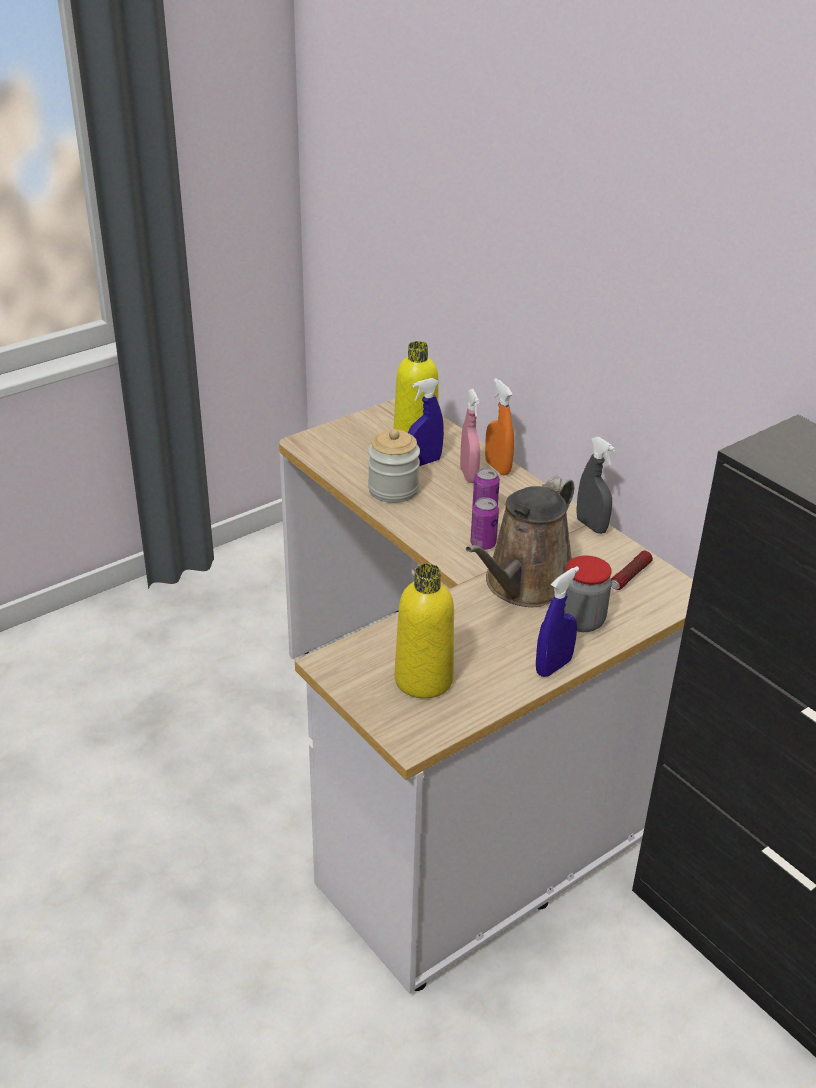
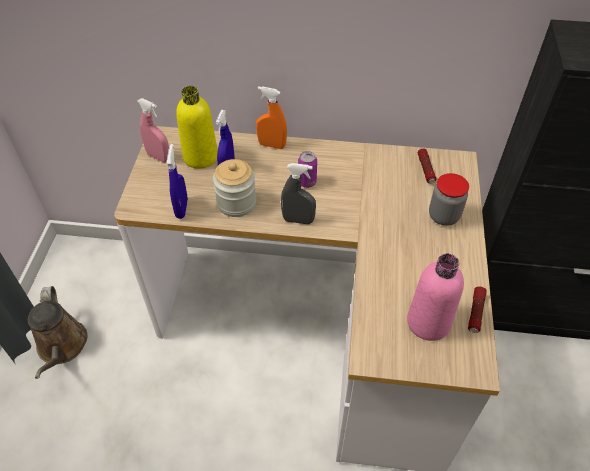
camera: 45 degrees left, 15 degrees up
(423, 680) = (428, 322): yellow bottle -> pink bottle
(469, 475) = (264, 161): pink spray bottle -> pink spray bottle (159, 157)
(482, 706) = (475, 313): none -> flashlight
(483, 544) = (334, 204): can -> none
(525, 585) = (390, 215): brown watering can -> brown watering can (62, 347)
(553, 667) = (470, 256): blue spray bottle -> blue spray bottle (181, 208)
(591, 526) = (367, 150): grey spray bottle -> grey spray bottle (298, 220)

